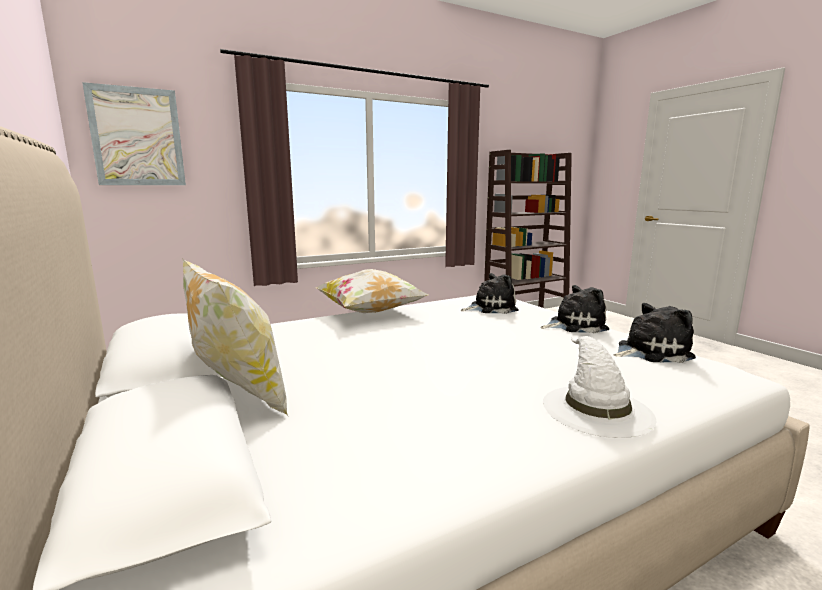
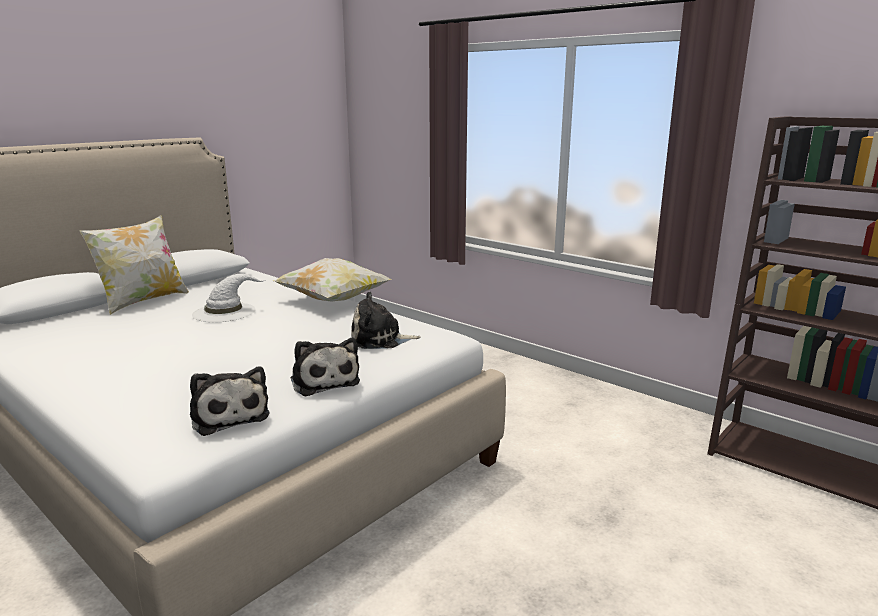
camera: 70 degrees right, 5 degrees up
(137, 137) = (378, 109): picture -> none
(490, 308) = (380, 340): plush toy -> plush toy turned 120 degrees clockwise
(595, 408) = (93, 387): white hat -> white hat (225, 312)

